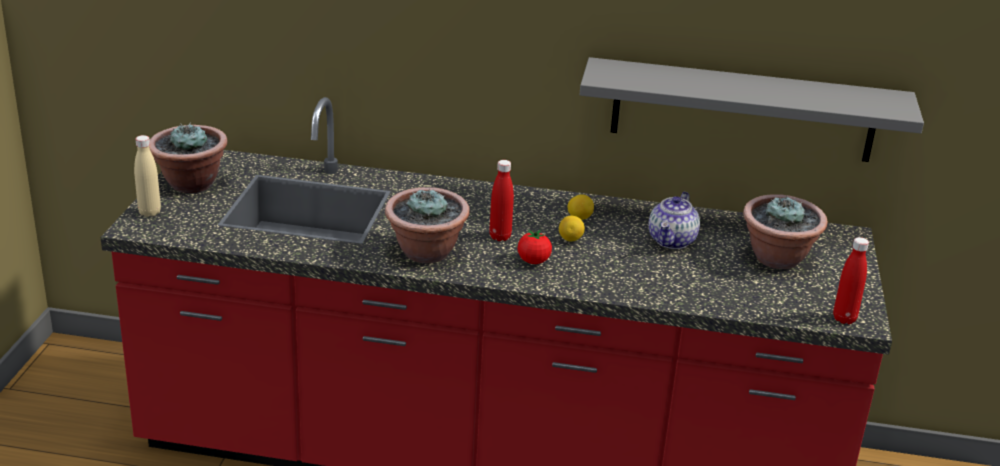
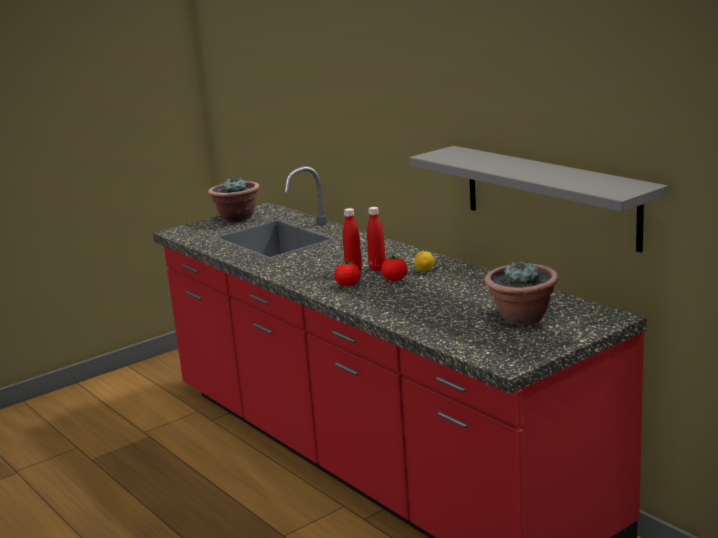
camera: 45 degrees right, 10 degrees down
(149, 212) = (193, 227): beige bottle -> none
(426, 253) = (294, 269): potted plant -> none
(570, 239) = (394, 280): lemon -> tomato
(672, 241) = (463, 294): teapot -> none
(844, 319) = (499, 359): red bottle -> red bottle (377, 268)

